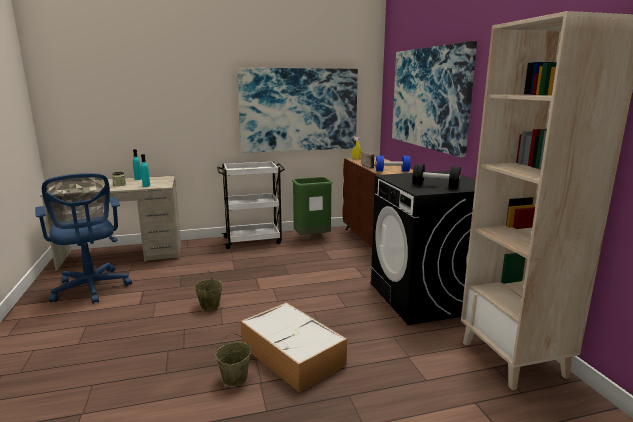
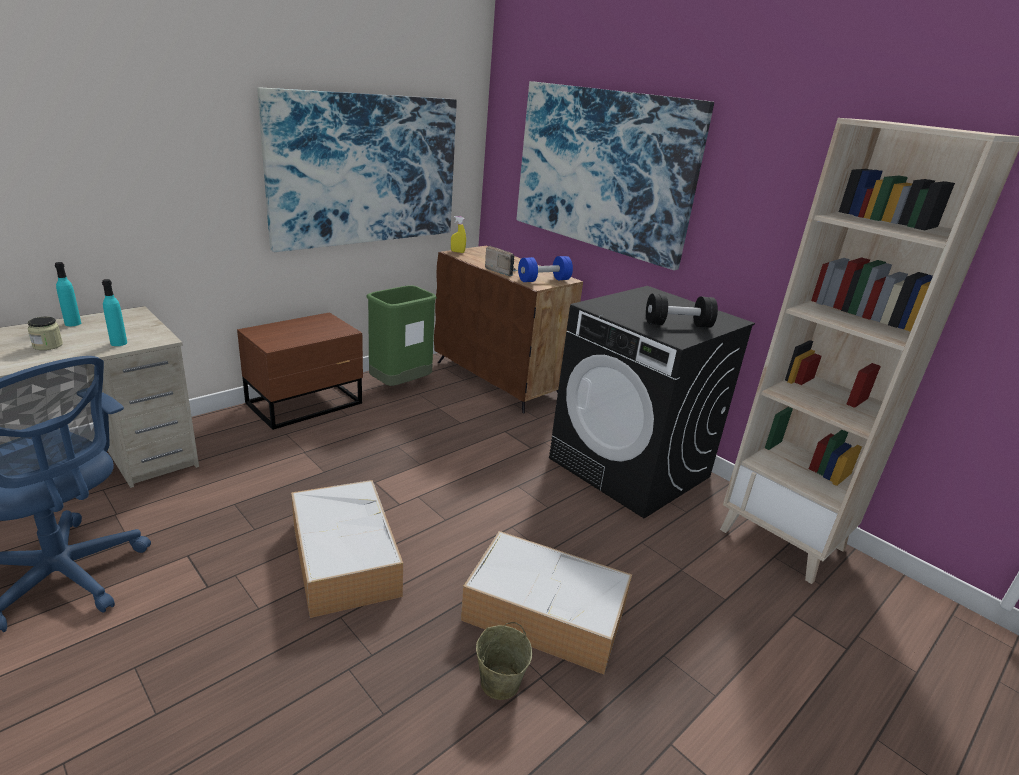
camera: 30 degrees left, 10 degrees up
(209, 306) = (343, 557): beige bucket -> storage box
(253, 240) = (307, 404): white cart -> brown nightstand

